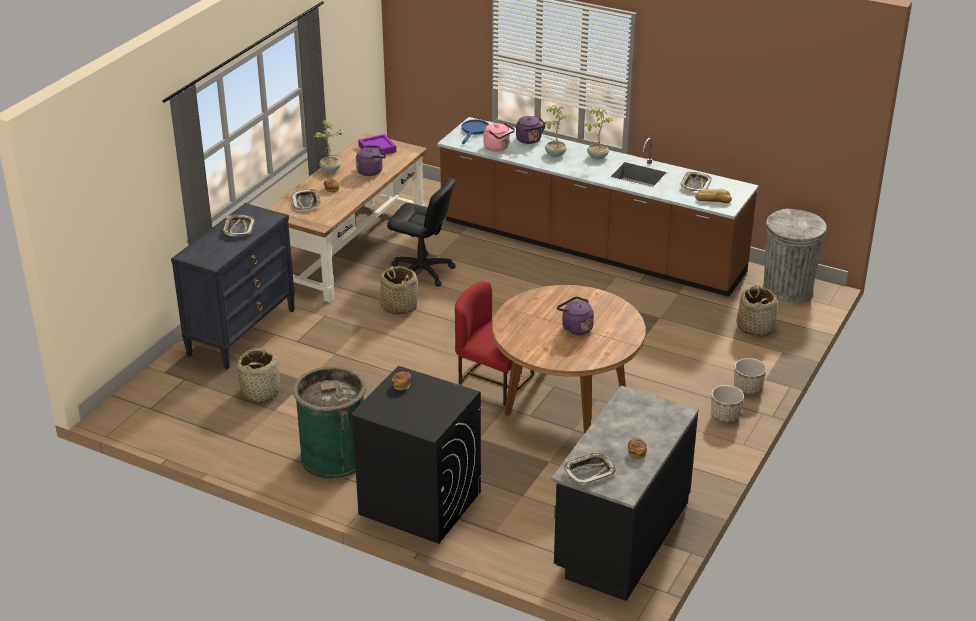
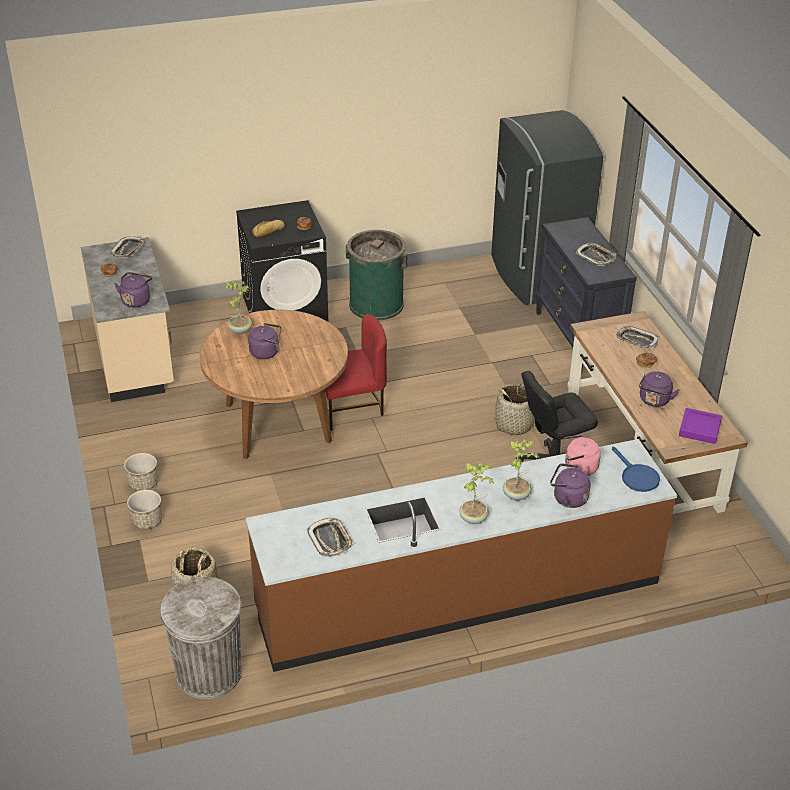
camera: 135 degrees right, 5 degrees up
(161, 399) = (535, 276): none -> grey fridge
(261, 392) = (488, 312): basket -> none
(331, 170) = (685, 381): potted plant -> potted plant (239, 330)
(620, 536) = (135, 357): black counter -> beige counter
(641, 409) = (136, 300): none -> purple kettle
(713, 199) = (289, 528): bread -> bread (269, 231)

